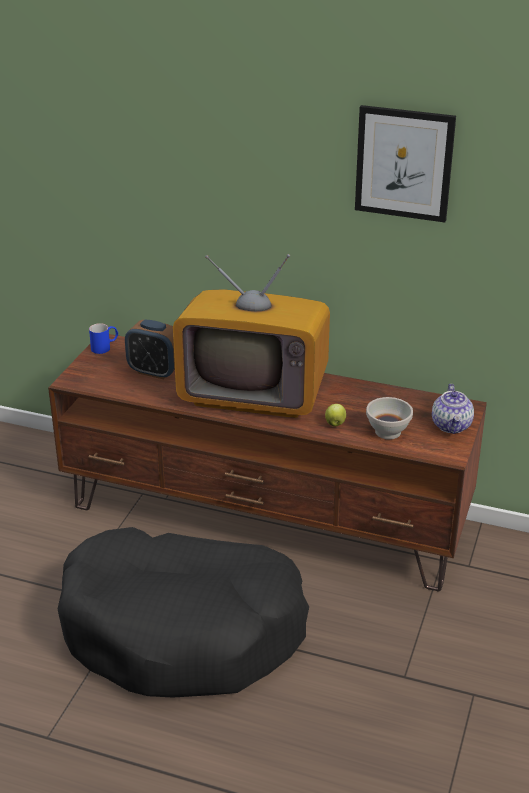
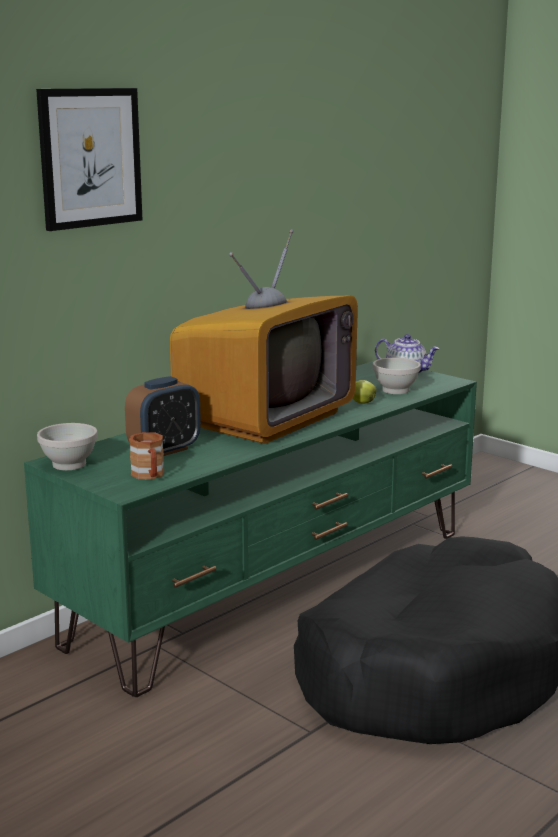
camera: 65 degrees left, 15 degrees down
(102, 381) = (149, 476): none -> brown mug
(105, 347) = (68, 464): blue mug -> white bowl
(266, 518) = (278, 584): brown tv stand -> green tv stand
(404, 163) = (307, 128): picture -> picture (90, 158)

